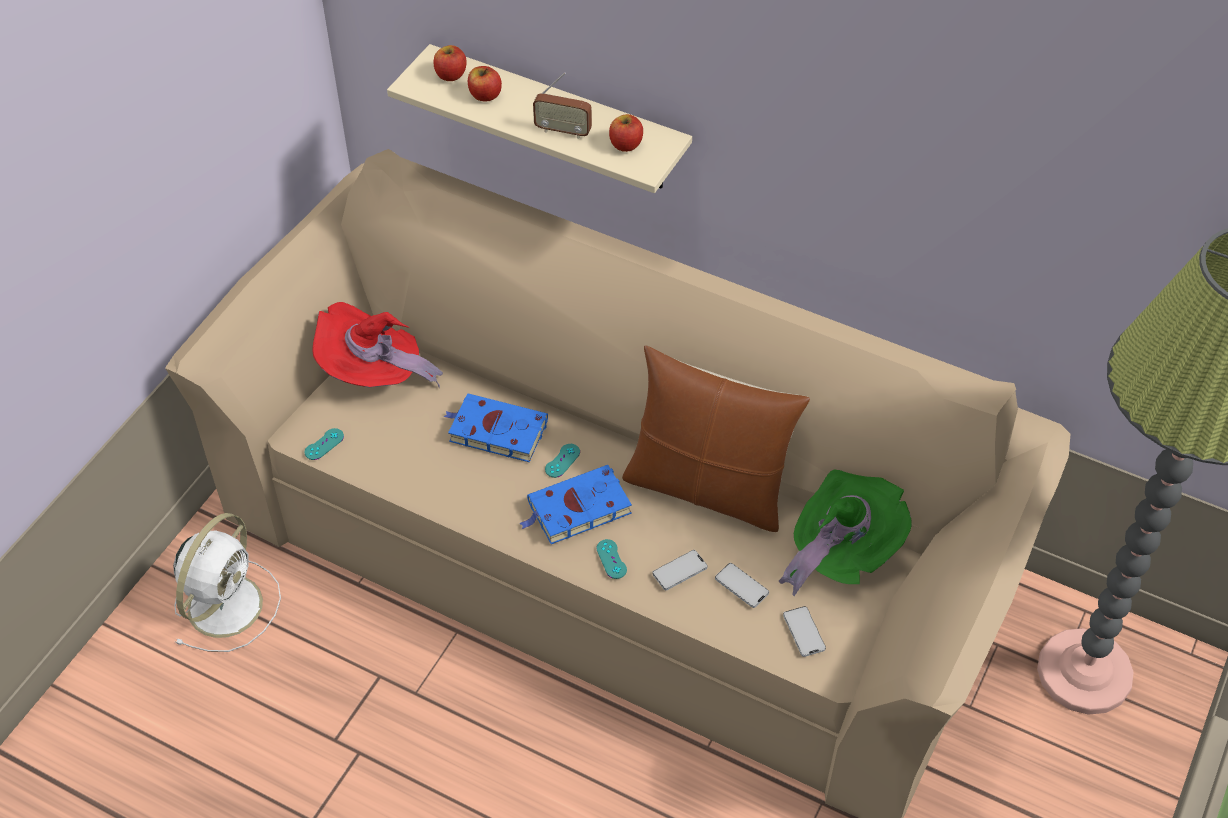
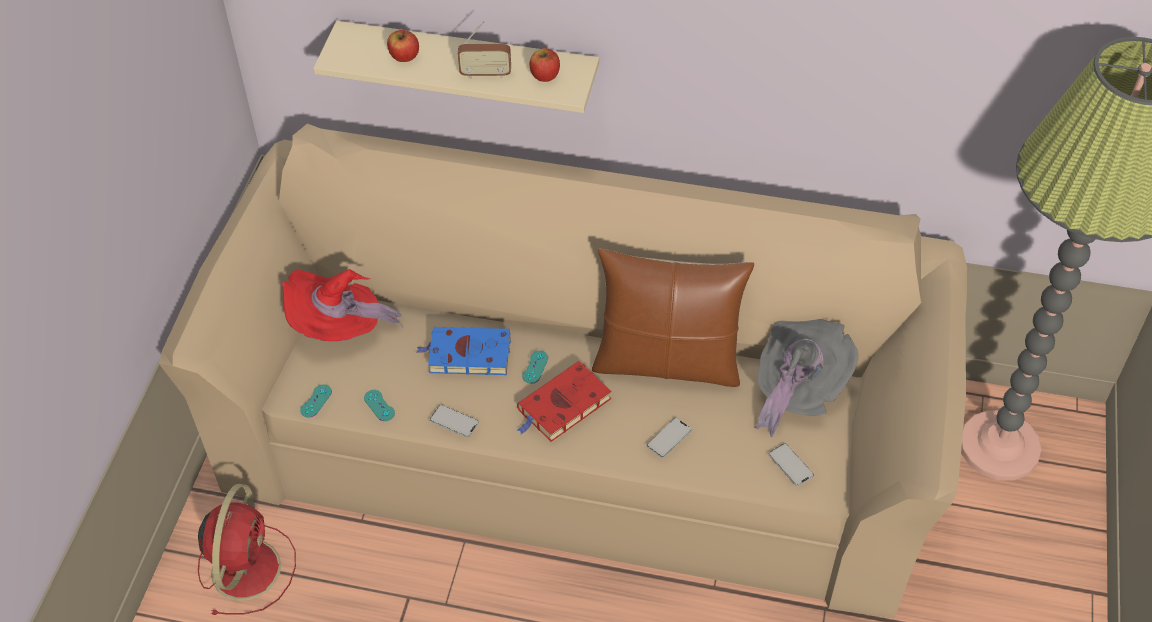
camera: 15 degrees left, 0 degrees up
(227, 603) = (247, 566): white fan -> red fan
(450, 75) = (366, 44): apple -> none
(576, 509) = (562, 406): blue book -> red book
(611, 559) = (607, 442): turquoise game controller -> turquoise game controller (379, 405)
(741, 586) = (725, 439): phone -> phone (454, 422)
(841, 550) = (797, 389): green hat -> grey hat

